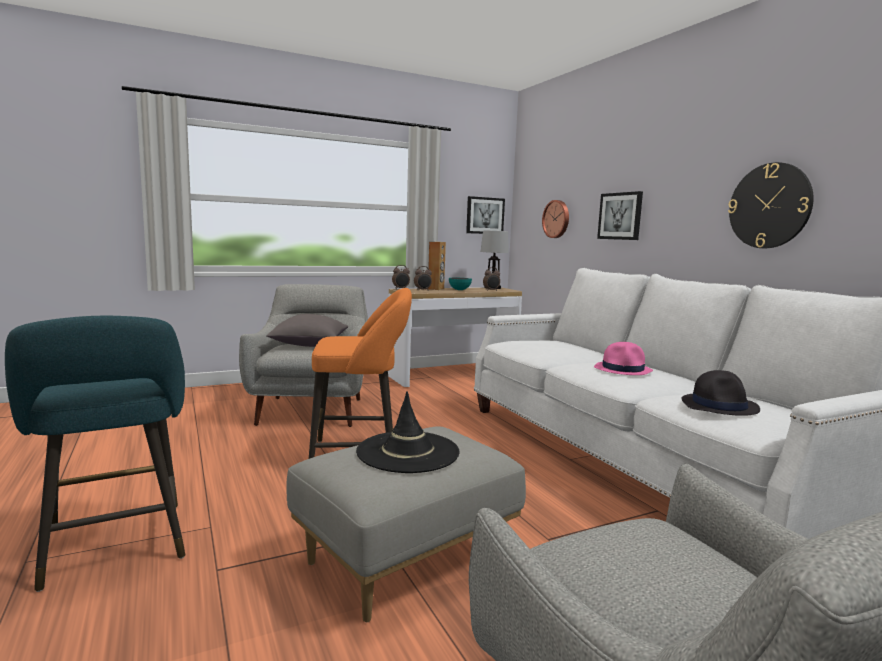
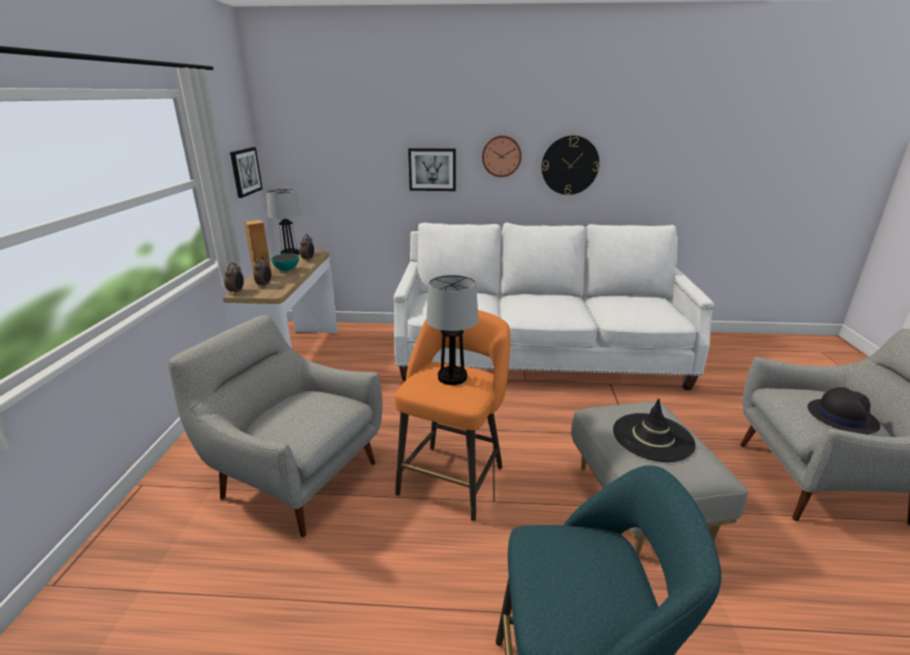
camera: 60 degrees left, 15 degrees up
(309, 345) = (294, 411): grey pillow -> none
(359, 339) = (453, 377): none -> table lamp
(557, 219) = (344, 170): wall clock -> wall clock (501, 156)
(623, 369) = (549, 305): pink hat -> none
(719, 406) = (641, 311): black hat -> black hat (841, 416)

